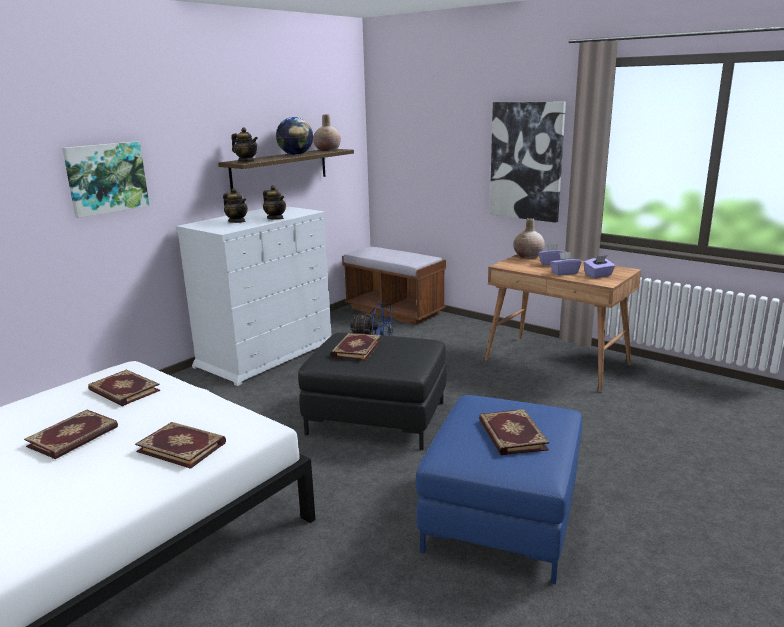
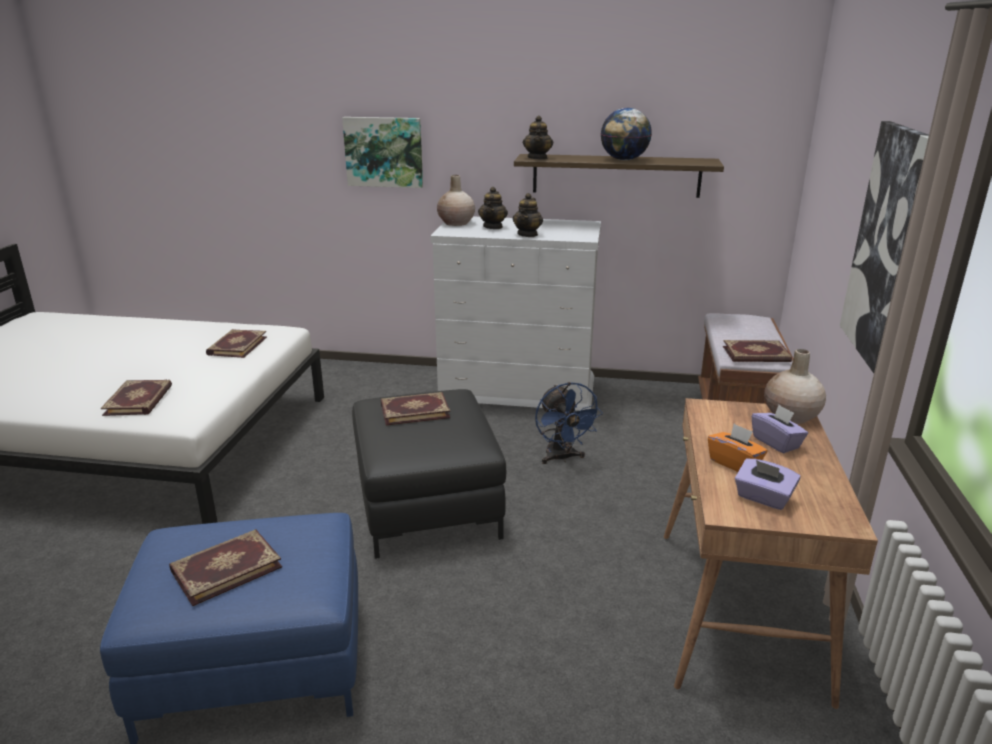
camera: 60 degrees right, 5 degrees up
(74, 437) = (148, 359): book -> book (756, 355)
(327, 150) = (690, 161): beige vase -> beige vase (456, 223)
(564, 273) = (734, 463): purple tissue box -> orange tissue box

